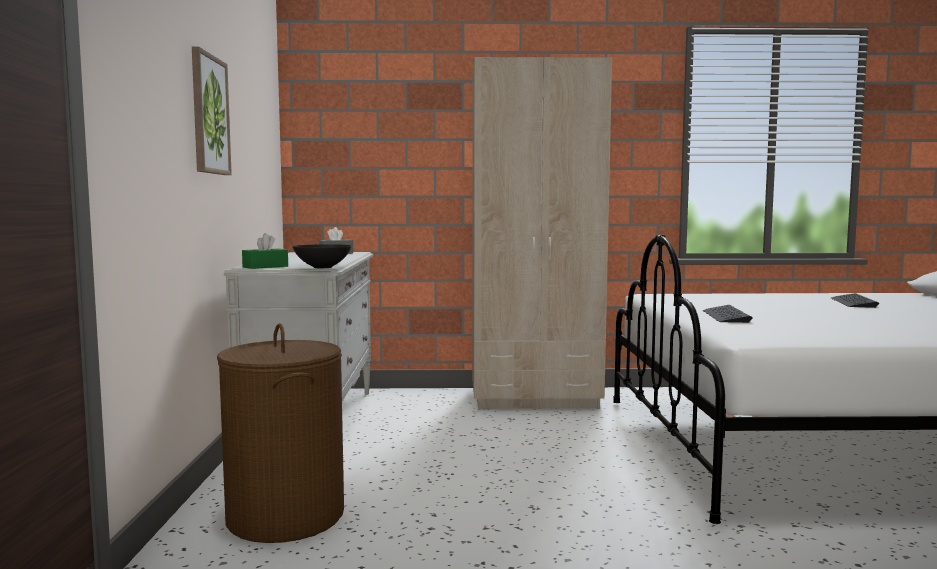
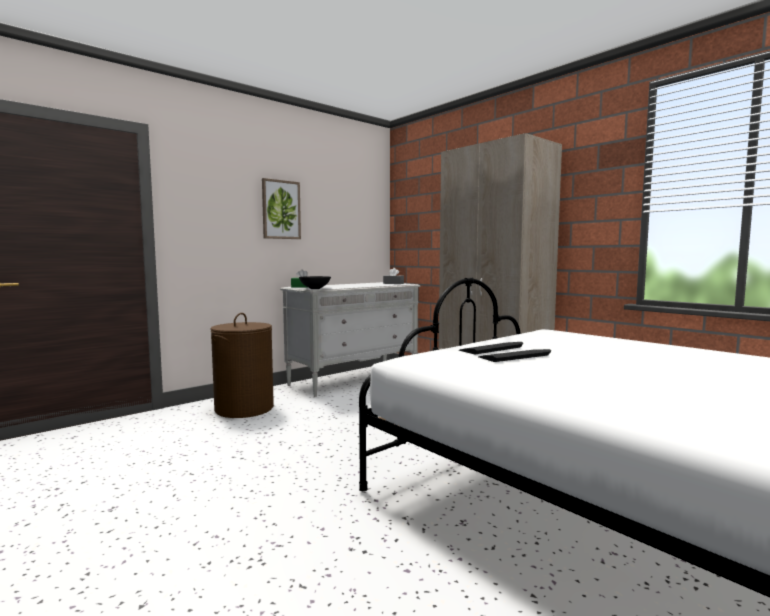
camera: 50 degrees right, 0 degrees up
(853, 302) = (697, 363): keyboard -> keyboard (514, 356)

